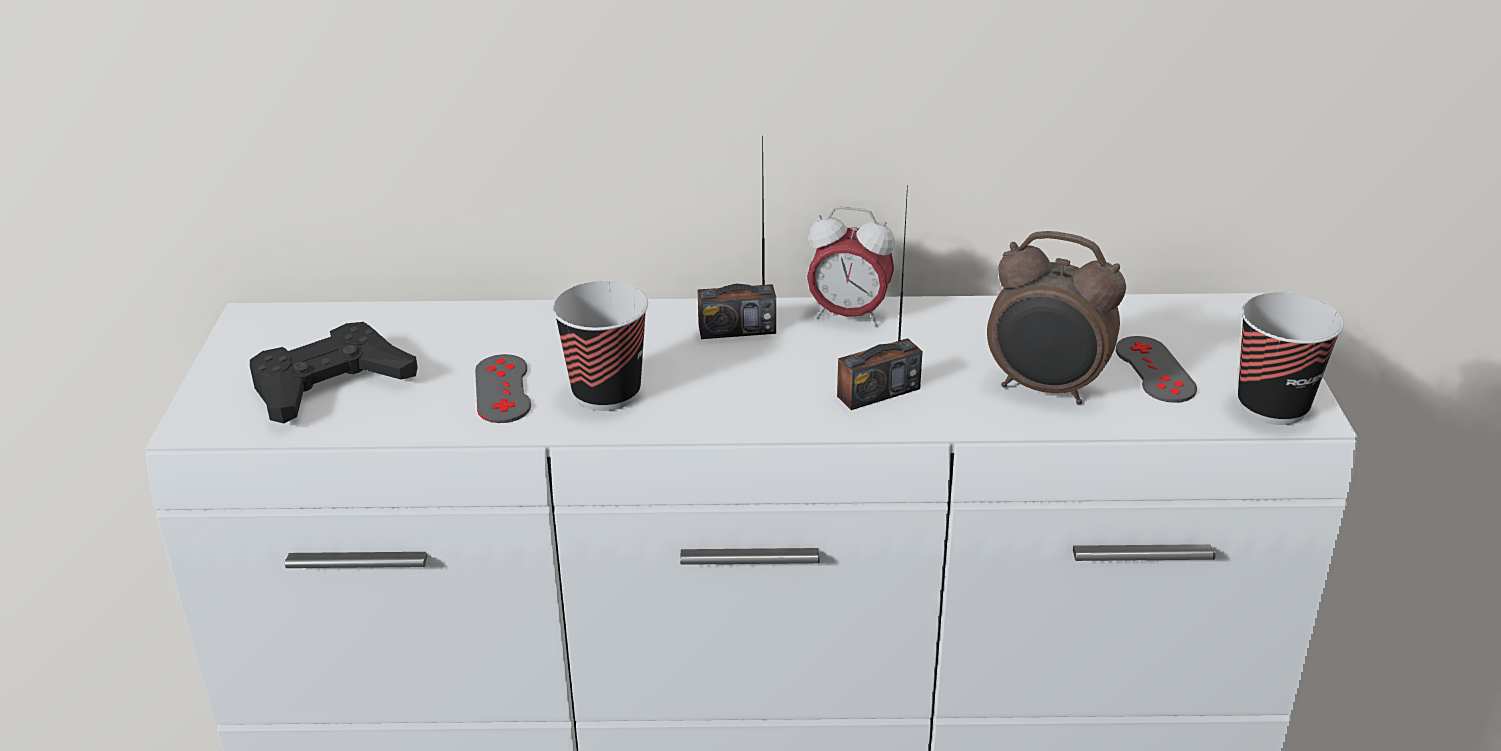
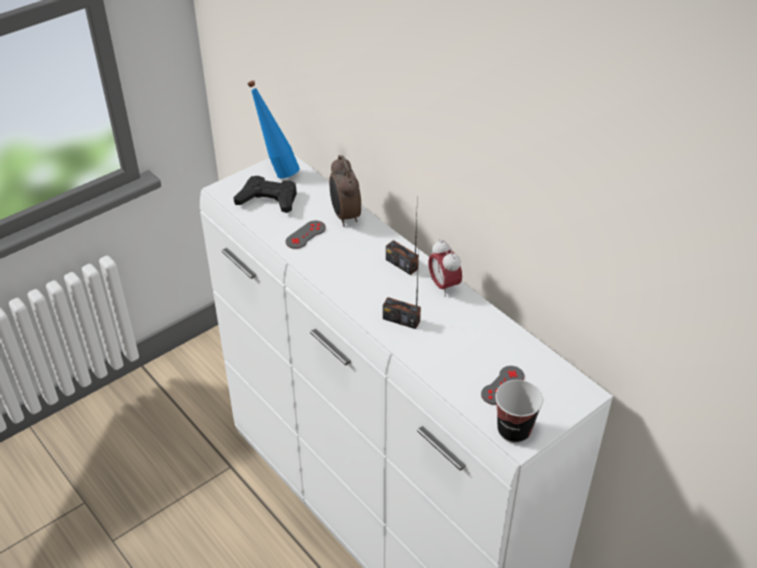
camera: 50 degrees right, 10 degrees up
(268, 340) = (277, 171): none -> blue bottle
(606, 393) = (329, 258): cup -> none
(1046, 389) = (453, 361): alarm clock -> alarm clock (345, 216)

